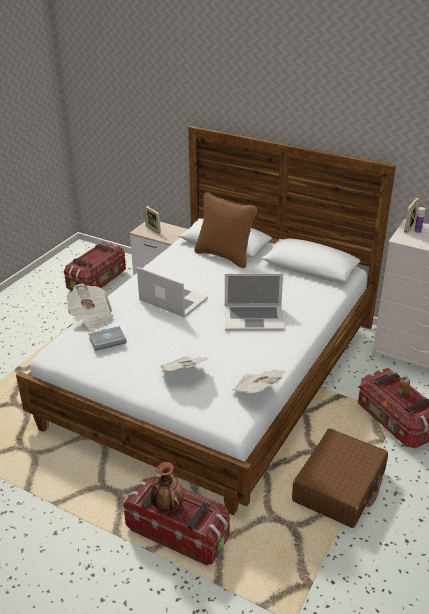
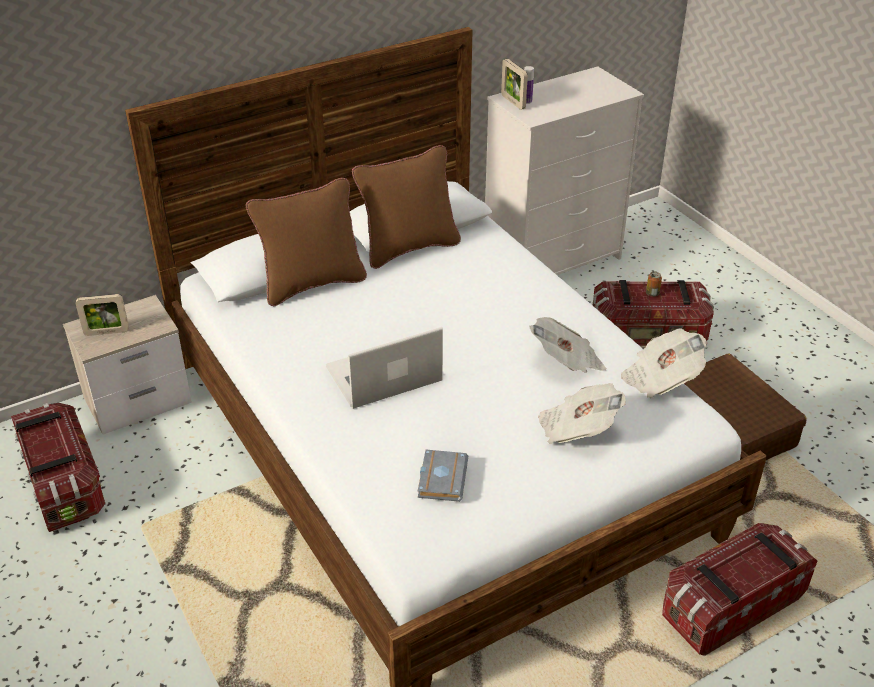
camera: 60 degrees left, 5 degrees up
(91, 317) = (355, 478): newspaper -> newspaper (567, 362)
(167, 505) = (739, 577): vase -> none
(253, 317) = (497, 319): laptop -> none
(287, 271) = (409, 248): none -> brown pillow

